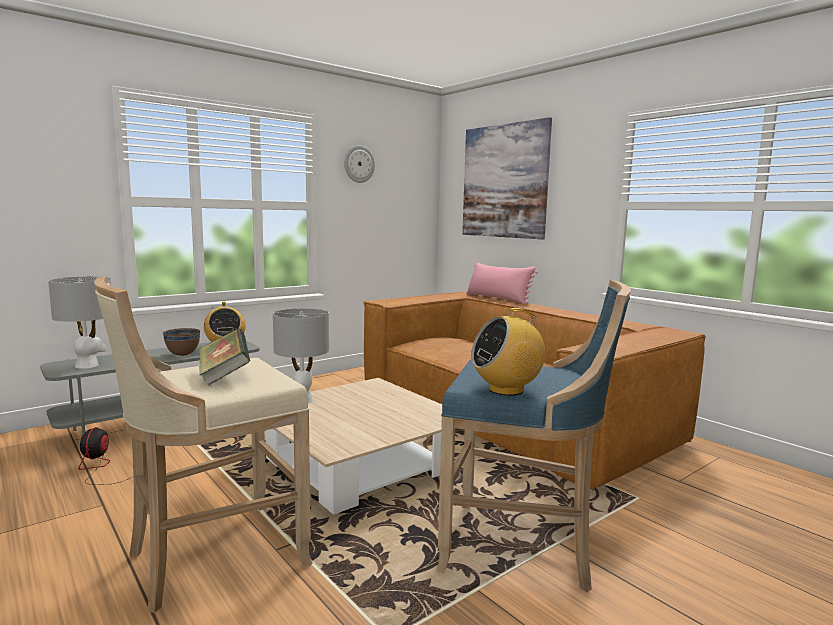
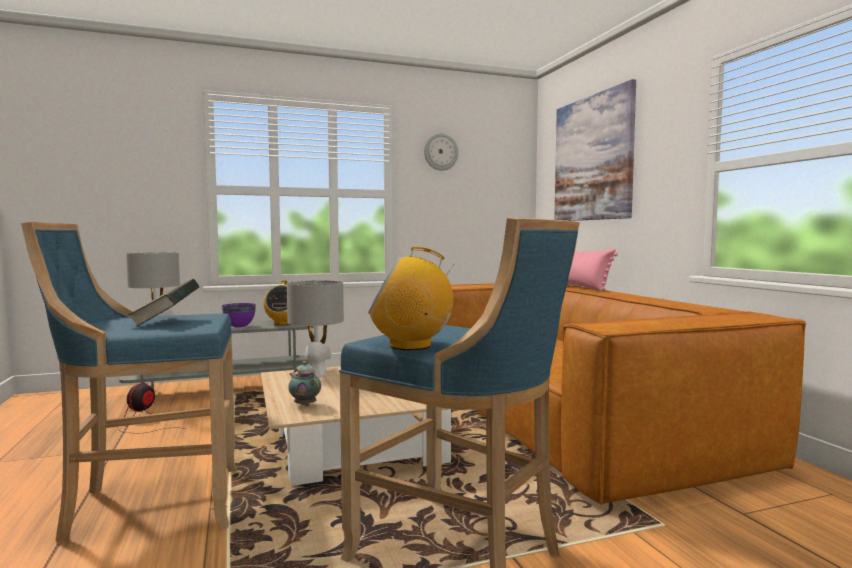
camera: 20 degrees right, 5 degrees down
(183, 355) = (239, 327): brown bowl -> purple bowl
(212, 557) = (150, 506): beige stool -> blue stool
(333, 437) = (304, 405): none -> teapot

